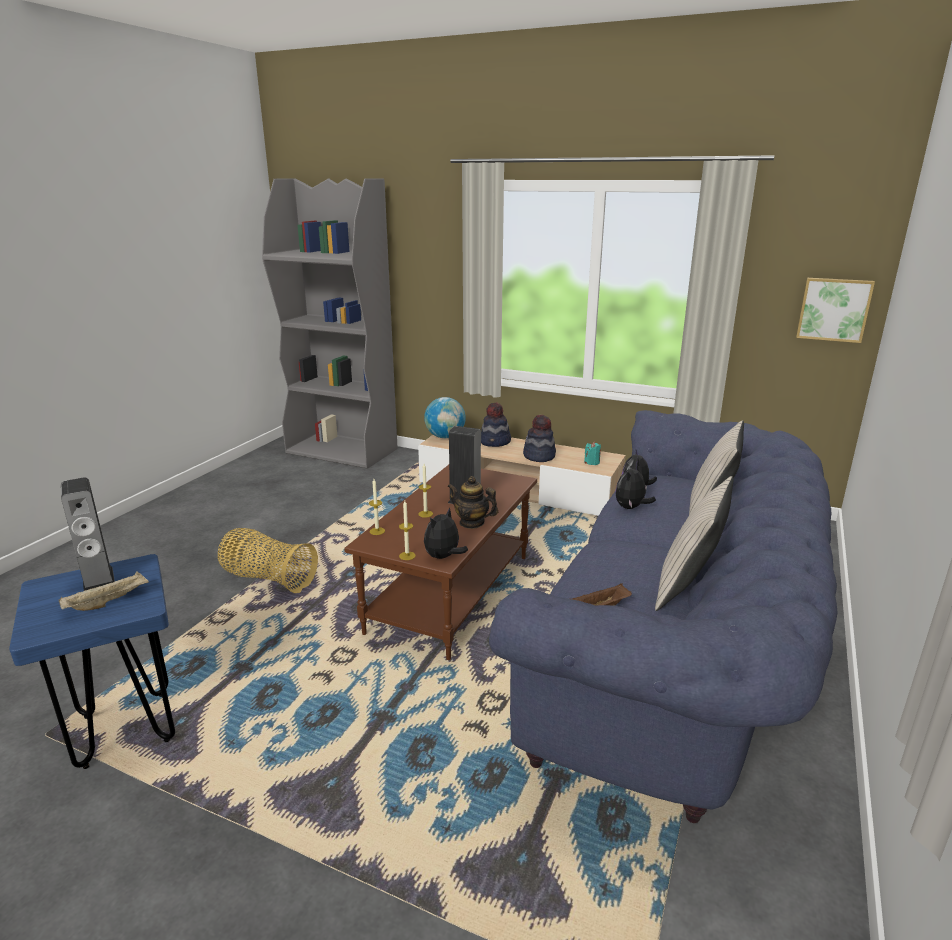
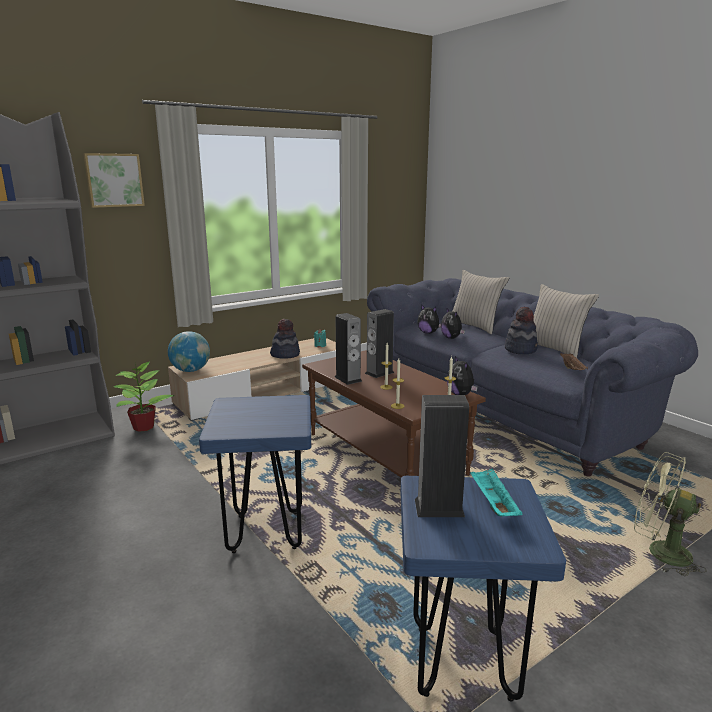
camera: 60 degrees left, 5 degrees down
(108, 602) = (492, 504): beige tray -> turquoise tray
(268, 579) = (266, 531): basket -> blue stool
(368, 864) = (659, 552): none -> green fan
(393, 471) = (144, 427): none -> potted plant
(429, 491) = (348, 379): none -> speaker
(472, 523) = (417, 378): teapot -> none
(495, 442) = (235, 359): hat -> hat (520, 349)
(834, 309) = (405, 211): picture -> picture (114, 180)

